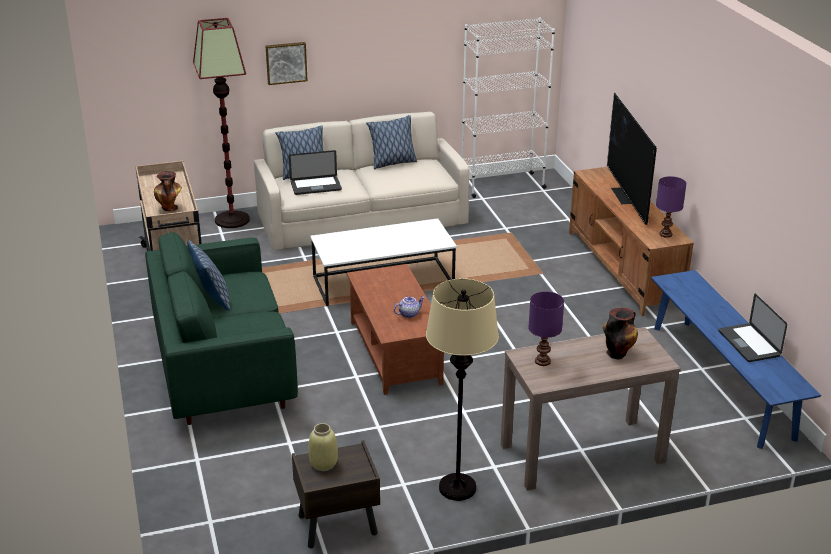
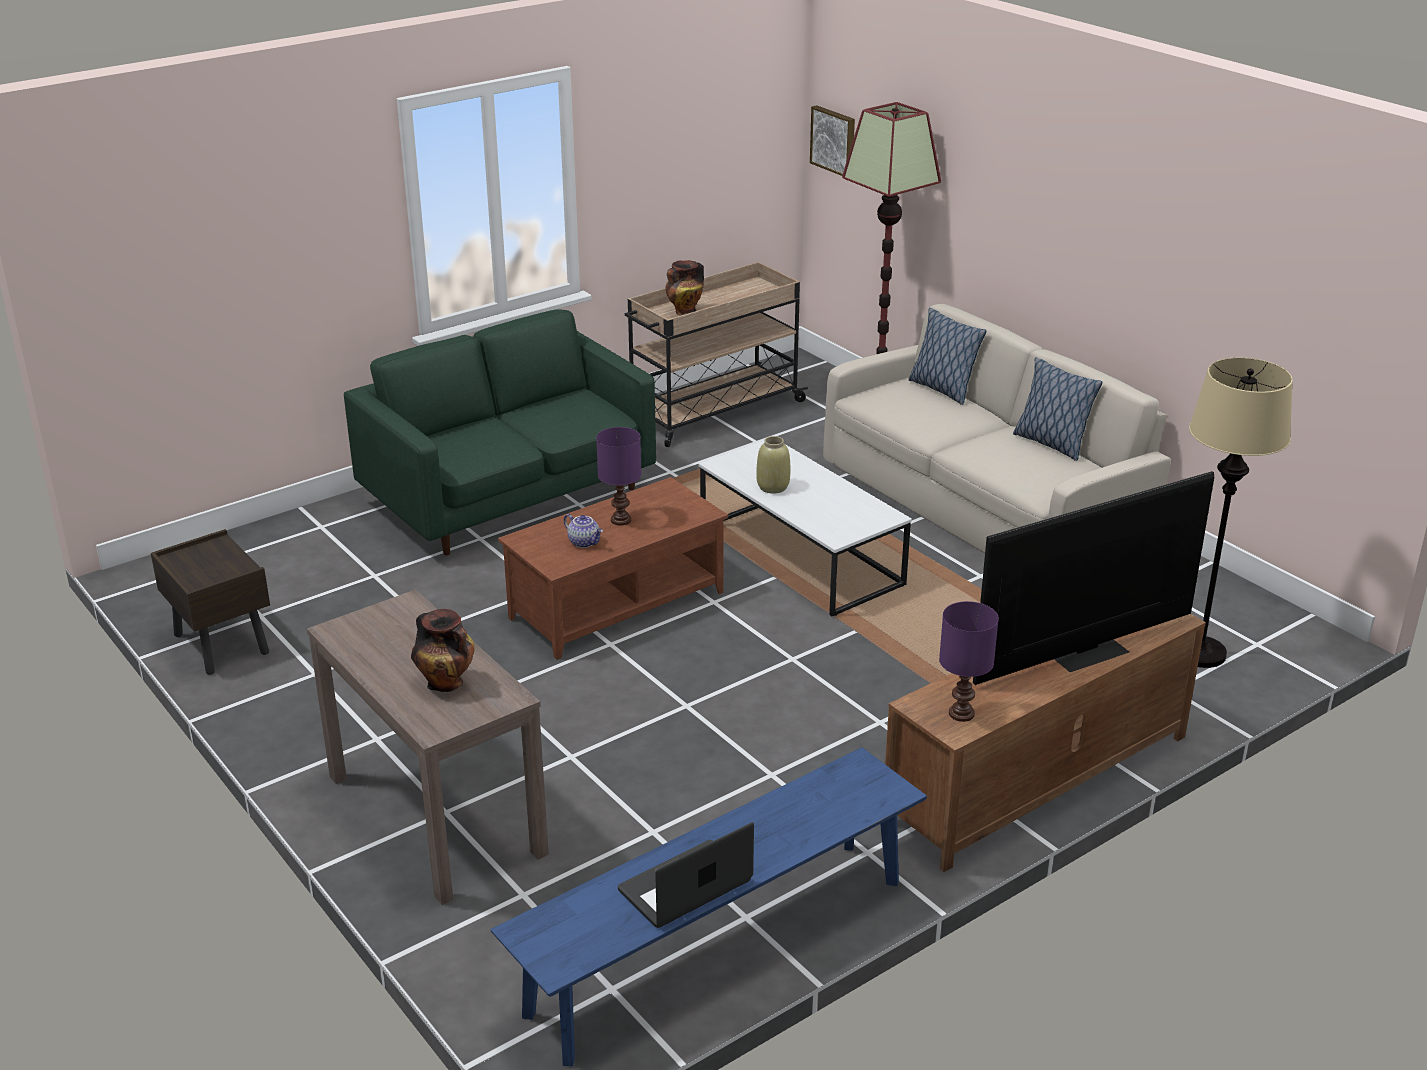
camera: 70 degrees right, 0 degrees up
(212, 299) = (539, 408): pillow -> none
(286, 62) = (995, 216): picture -> picture (834, 140)
(316, 186) = (908, 404): laptop -> none
(323, 464) = (213, 555): beige vase -> beige vase (772, 487)
(457, 488) = (319, 717): beige floor lamp -> beige floor lamp (1200, 653)
(502, 185) = (1228, 599): white bookcase -> none
(543, 361) = (397, 623): purple table lamp -> purple table lamp (621, 520)

